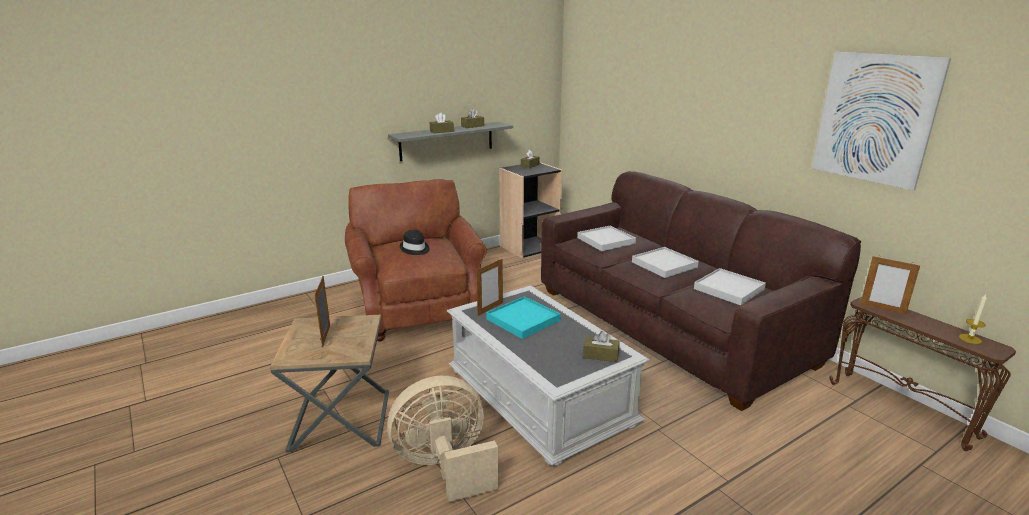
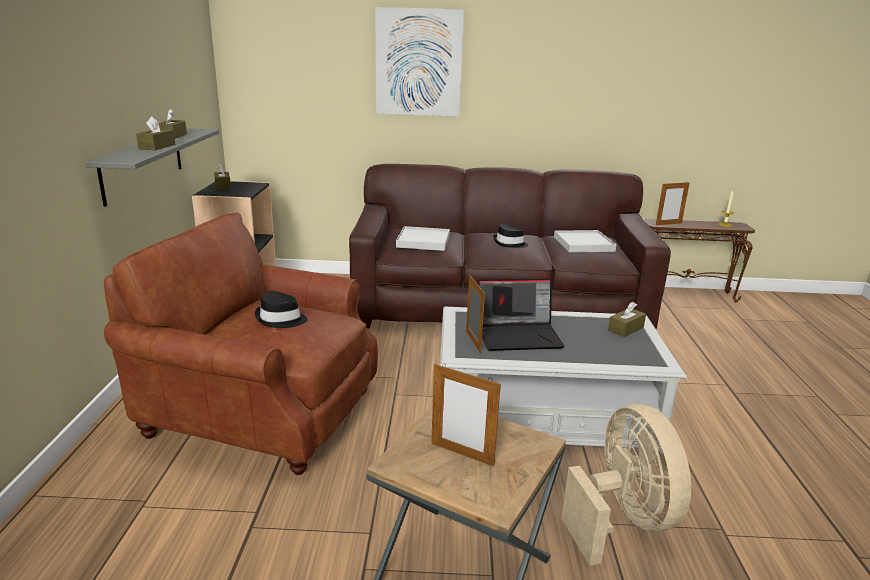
camera: 55 degrees left, 0 degrees up
(445, 466) = (622, 519): beige fan -> beige fan turned 150 degrees clockwise
(523, 320) = (519, 335): turquoise tray -> laptop
(664, 265) = (510, 243): white tray -> black hat
(874, 118) = (631, 74): picture -> picture (418, 63)

